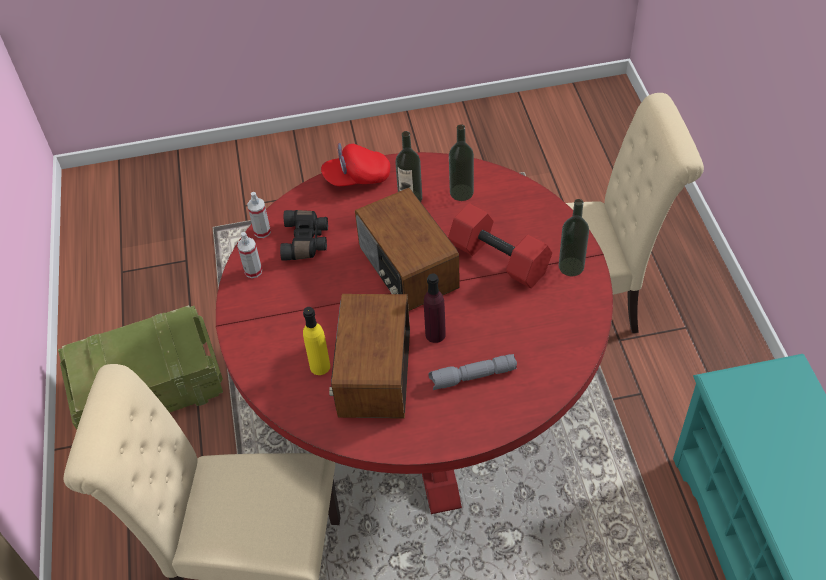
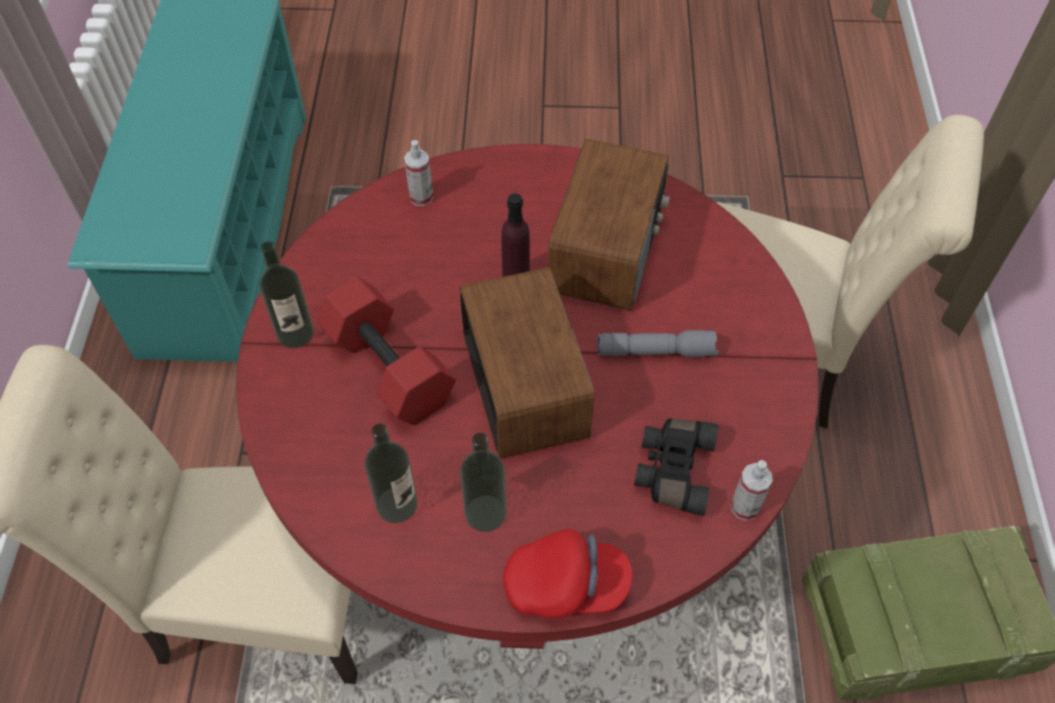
camera: 170 degrees left, 5 degrees up
(253, 271) = (761, 434): spray bottle -> spray bottle (421, 197)
(320, 366) = (674, 272): yellow bottle -> none
(472, 377) = (488, 220): grey flashlight -> grey flashlight (657, 350)

